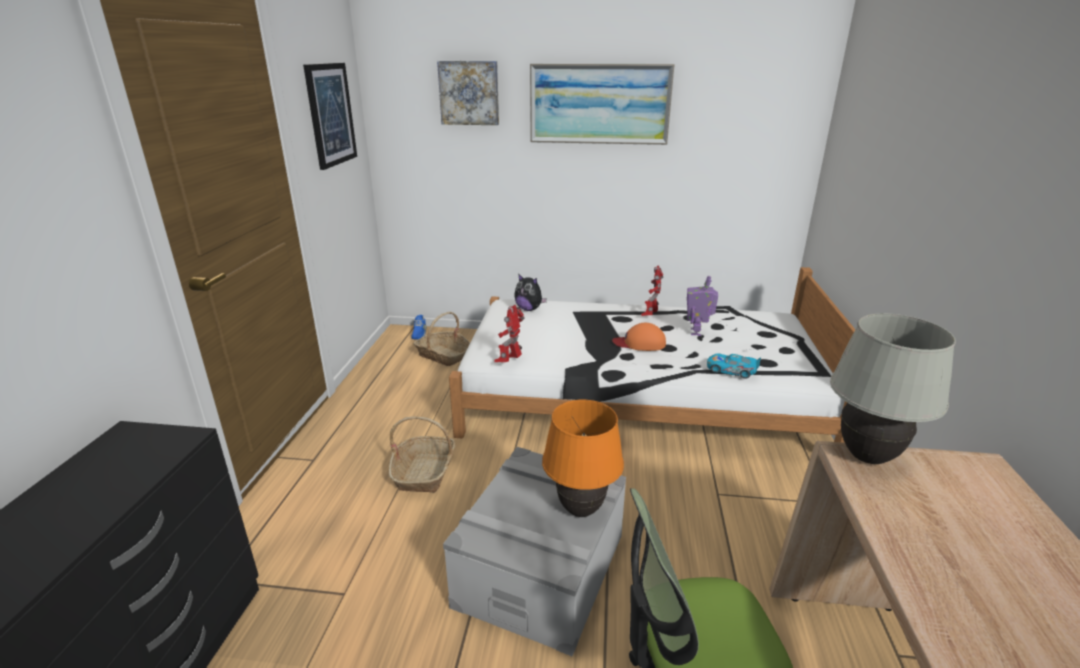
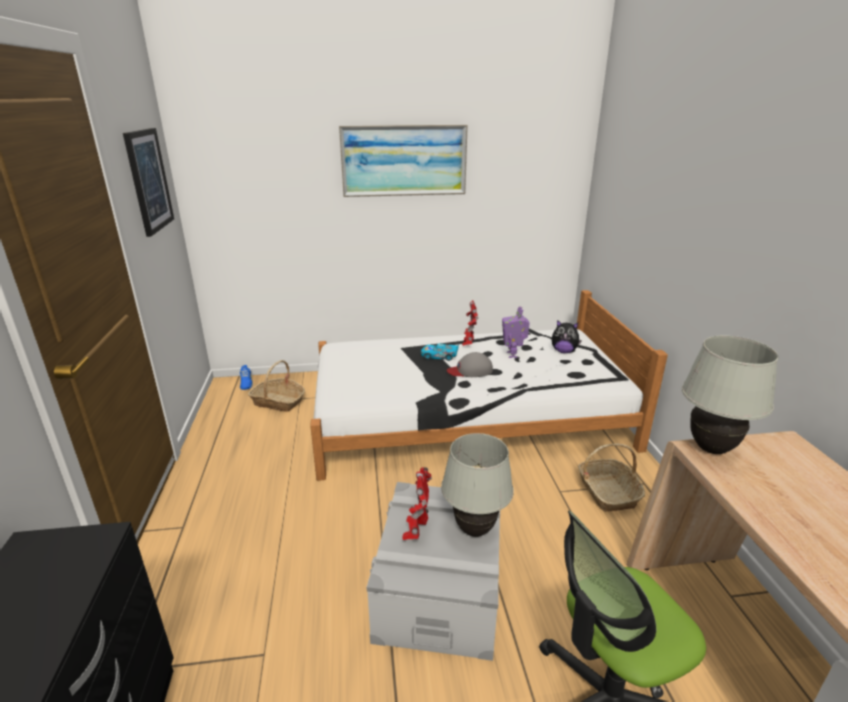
camera: 15 degrees left, 0 degrees up
(425, 472) = (301, 518): basket -> basket (607, 492)
(469, 93) = (281, 153): picture -> none
(510, 361) = (364, 402): toy robot -> toy robot (417, 531)
(529, 309) = (360, 350): plush toy -> plush toy (563, 351)
(581, 510) = (475, 530): orange table lamp -> white table lamp
(640, 343) = (470, 370): orange cap -> grey cap
(731, 370) = (553, 385): toy car -> toy car (439, 356)

